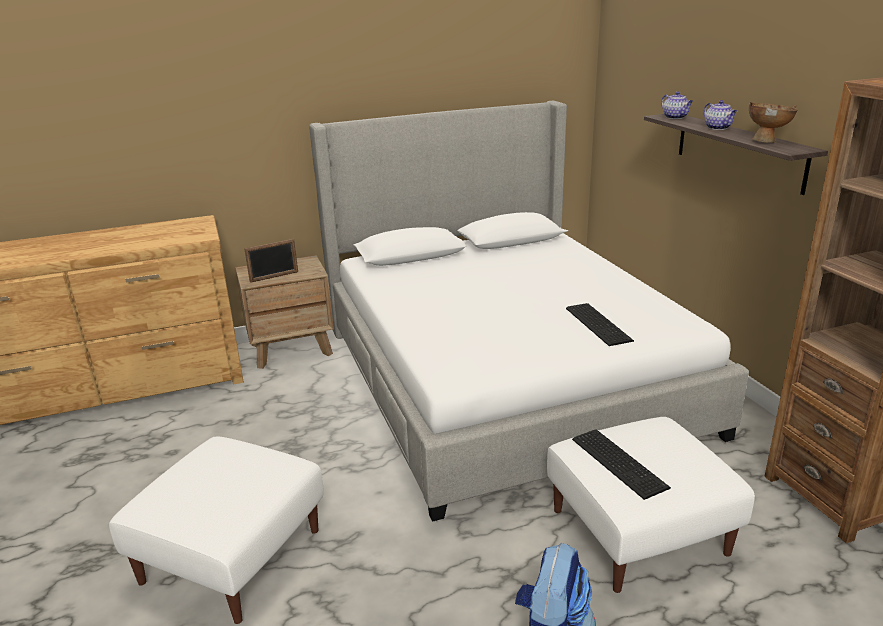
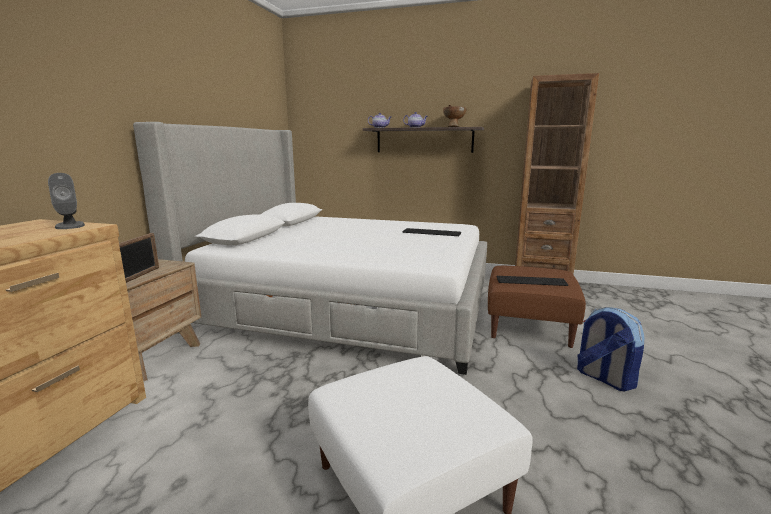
camera: 55 degrees left, 10 degrees down
(199, 232) = (70, 225): none -> grey speaker
(639, 530) = (528, 325): white ottoman -> brown ottoman

